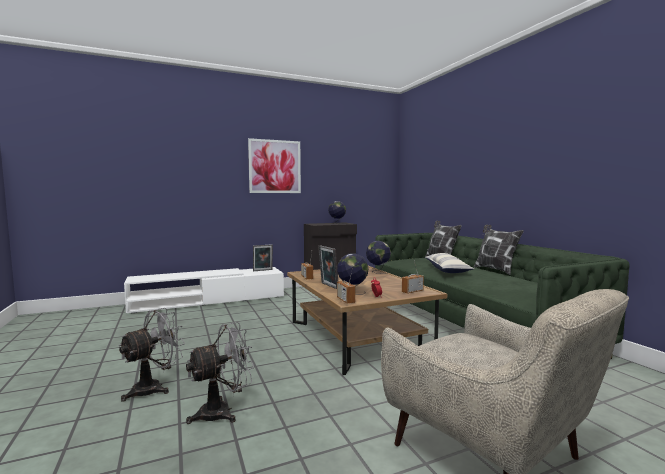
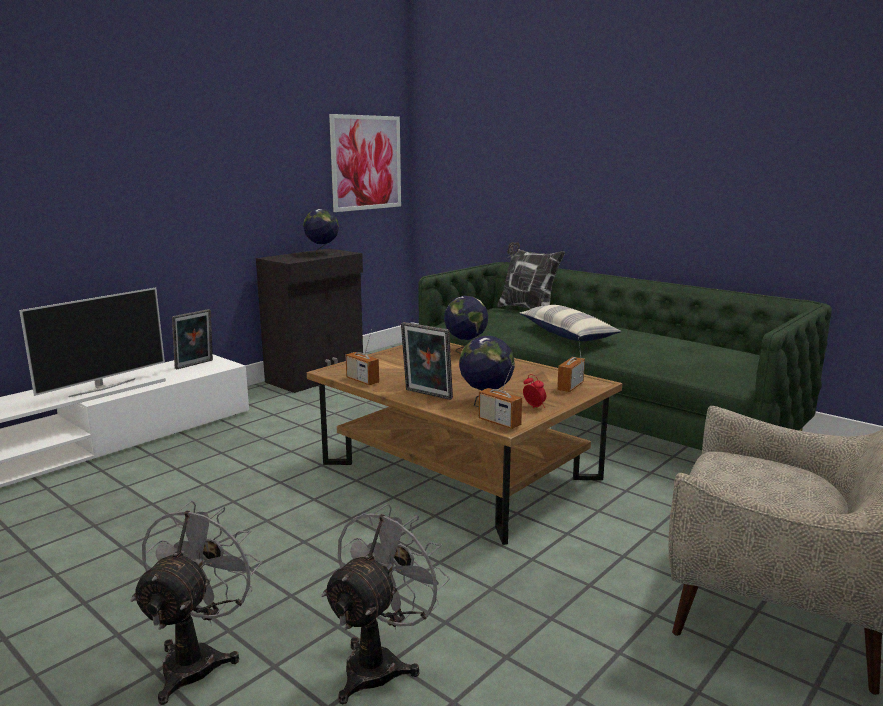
camera: 25 degrees left, 10 degrees up
(214, 274) = (102, 387): none -> television
(275, 166) = (190, 140): picture -> picture (366, 163)
(495, 270) = (631, 326): pillow -> none

